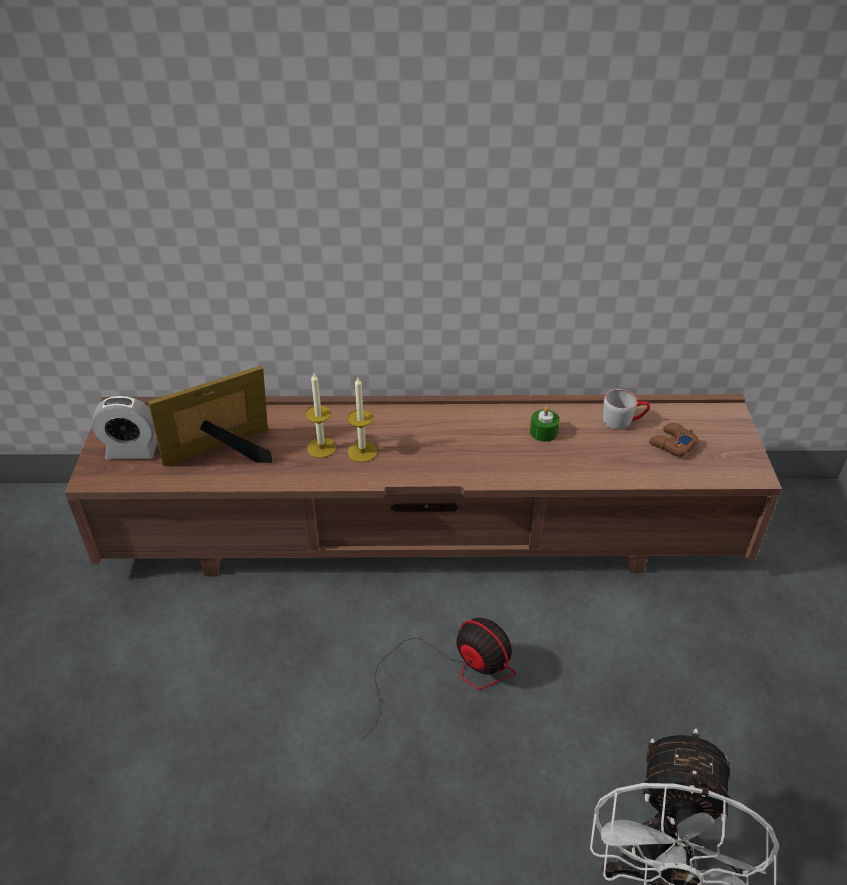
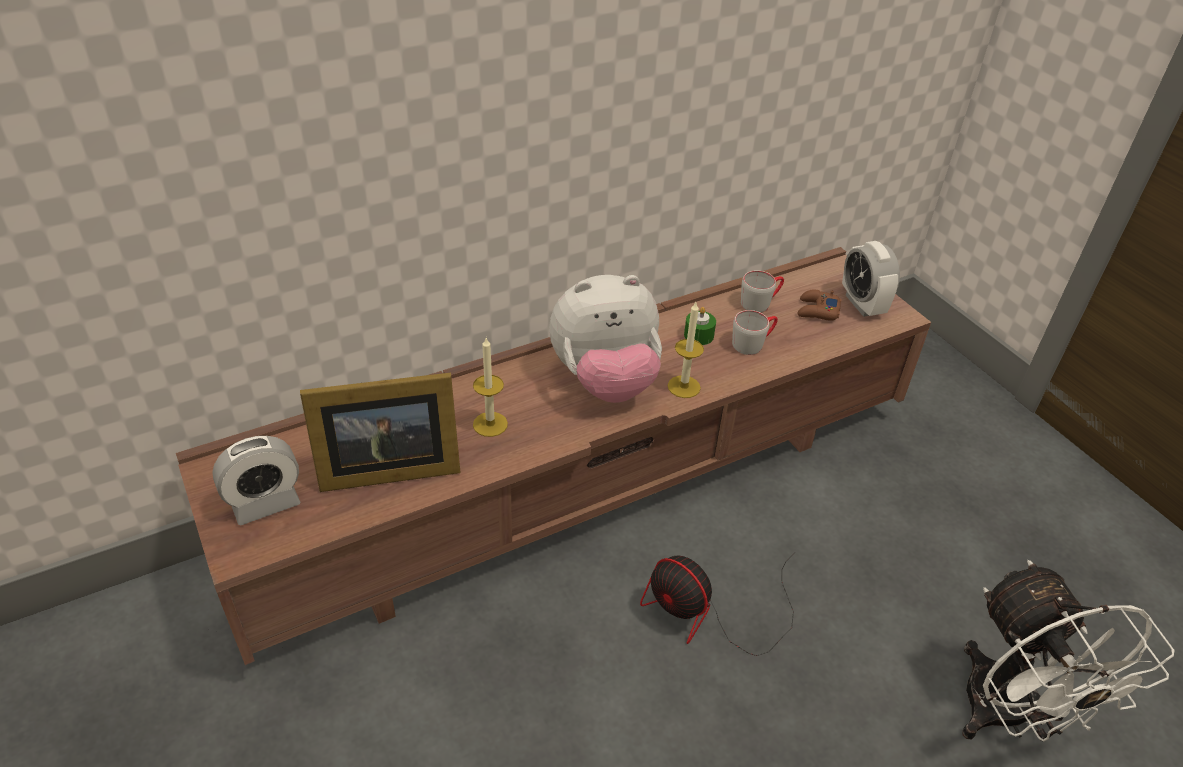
camera: 30 degrees left, 0 degrees up
(224, 454) = (385, 468): picture frame -> picture frame turned 135 degrees counterclockwise
(362, 452) = (537, 414): candle -> candle (684, 386)
(435, 444) = (605, 381): none -> plush toy
(451, 672) = (710, 613): fan -> fan turned 150 degrees counterclockwise
(587, 453) = (753, 343): none -> grey mug
(722, 451) = (862, 304): none -> alarm clock

